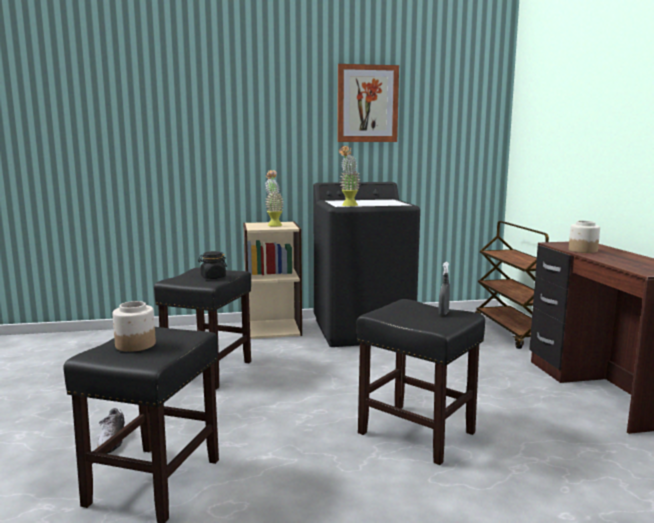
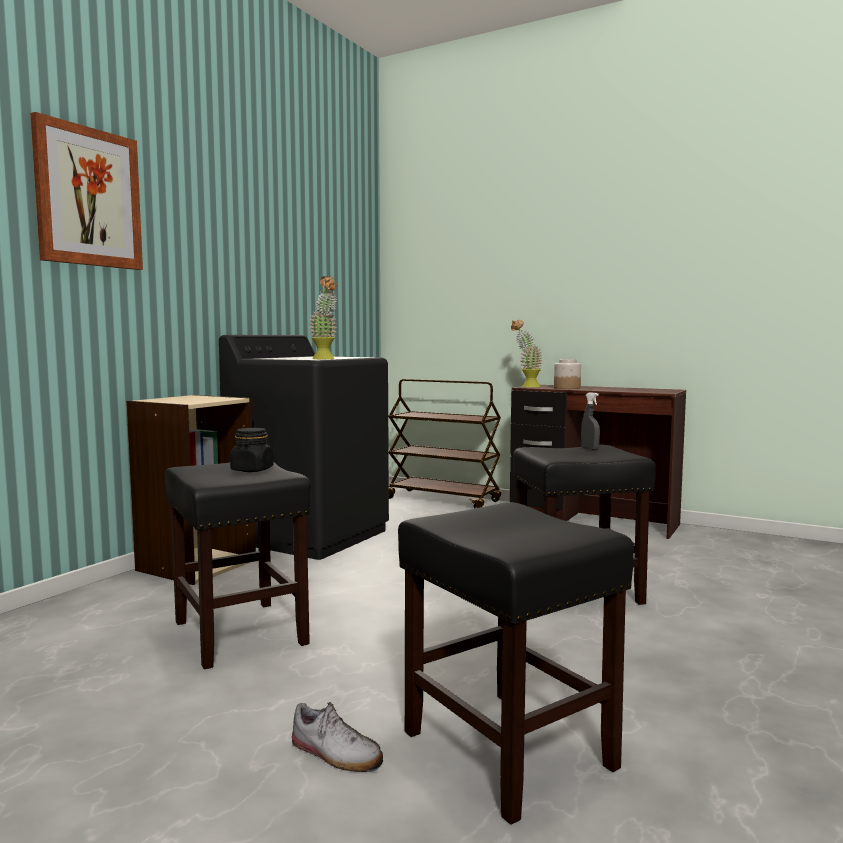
camera: 50 degrees left, 5 degrees down
(135, 345) = (504, 530): jar -> none
(273, 225) = (191, 398): potted plant -> potted plant (526, 386)
(367, 104) = (264, 229): picture -> picture (88, 197)

